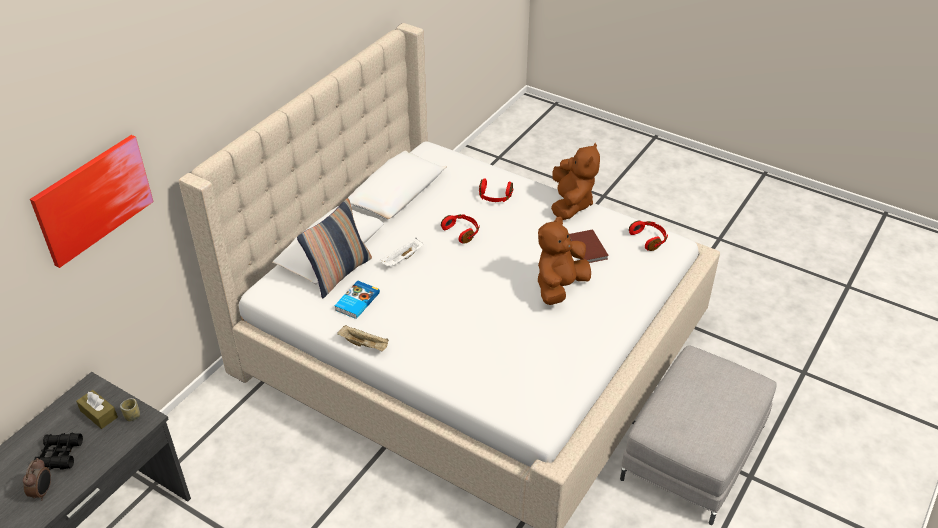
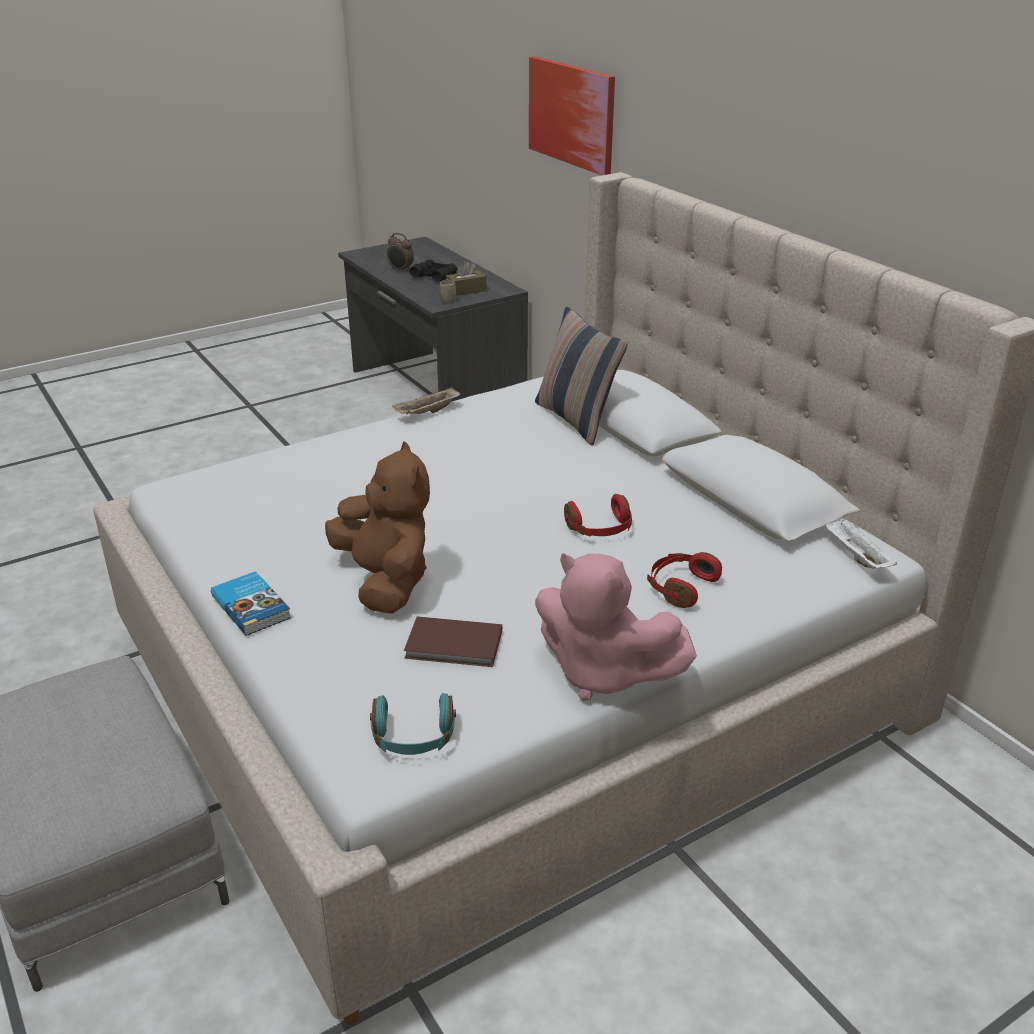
camera: 115 degrees right, 10 degrees down
(356, 301) = (510, 421): book -> book (252, 606)
(402, 259) = (570, 467): white tray -> white tray (855, 556)
(571, 204) = (603, 673): brown plush toy -> pink plush toy
(649, 239) = (413, 738): red headphones -> turquoise headphones

